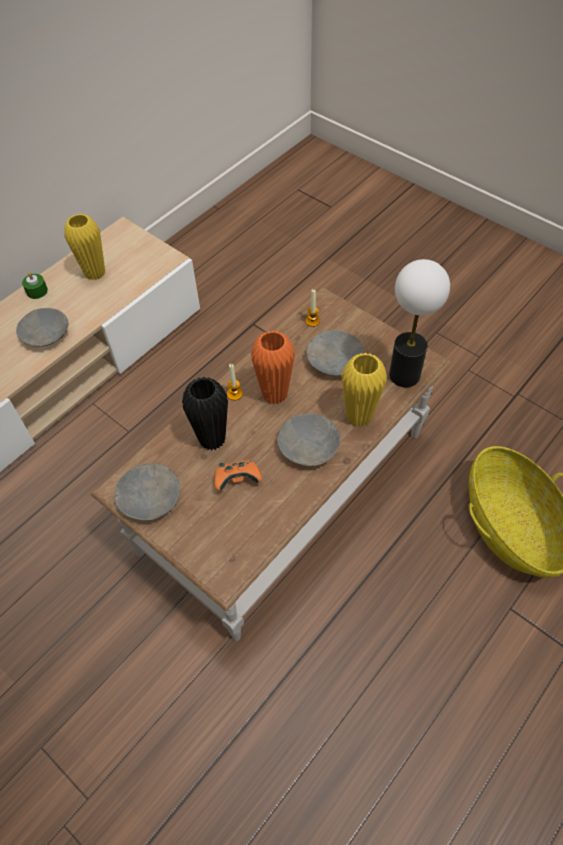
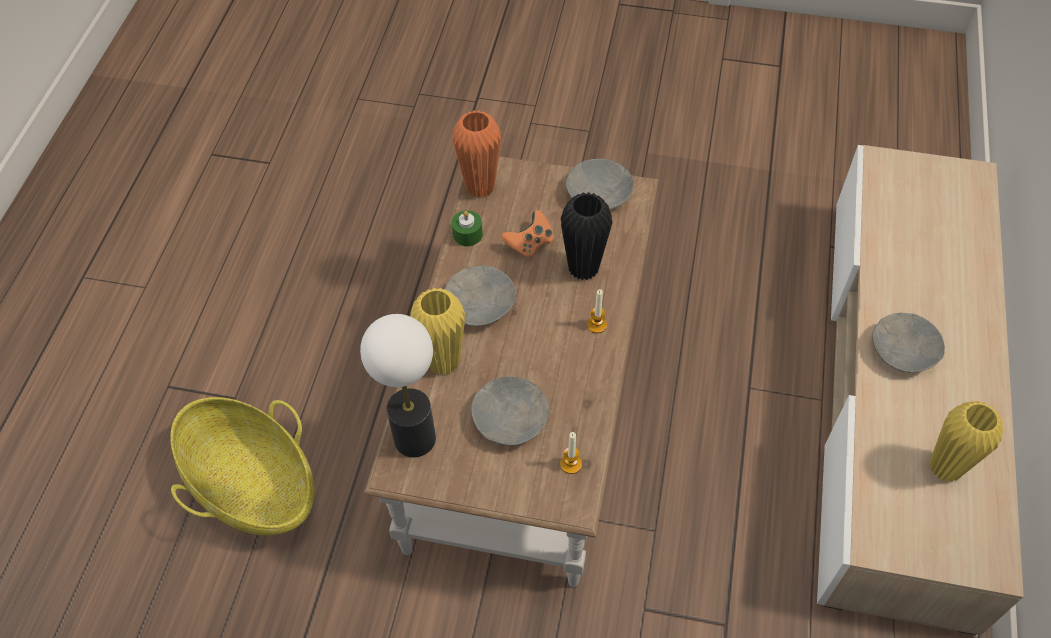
camera: 150 degrees right, 0 degrees up
(37, 291) = (984, 402): green candle -> green candle (467, 234)
(274, 394) = (552, 344): orange vase -> orange vase (480, 187)

